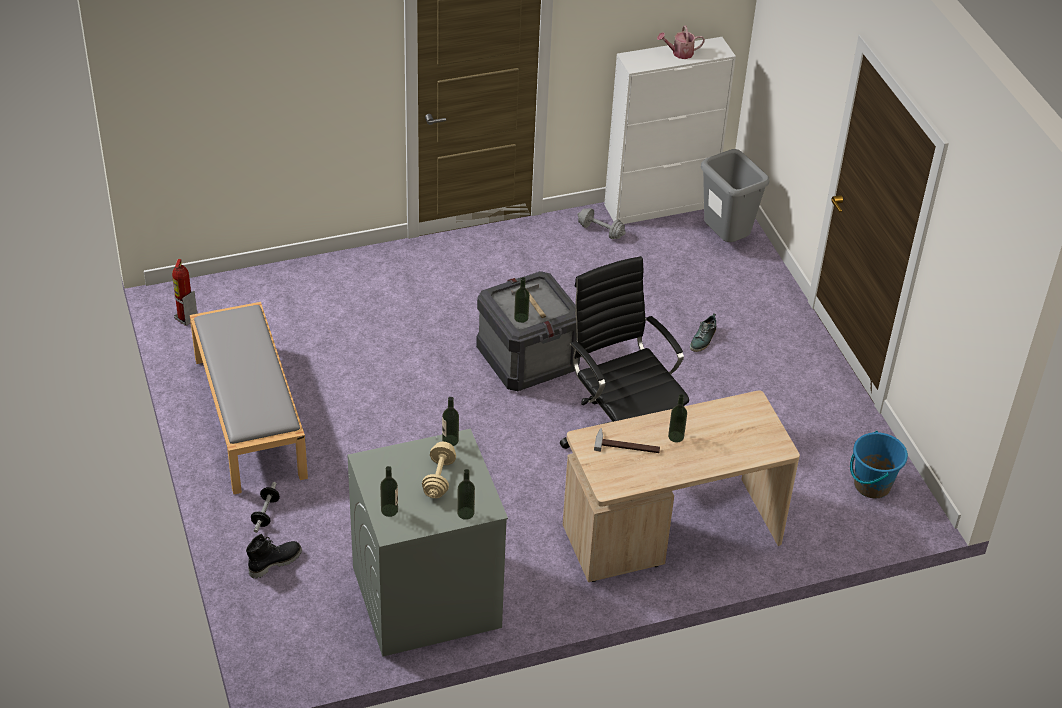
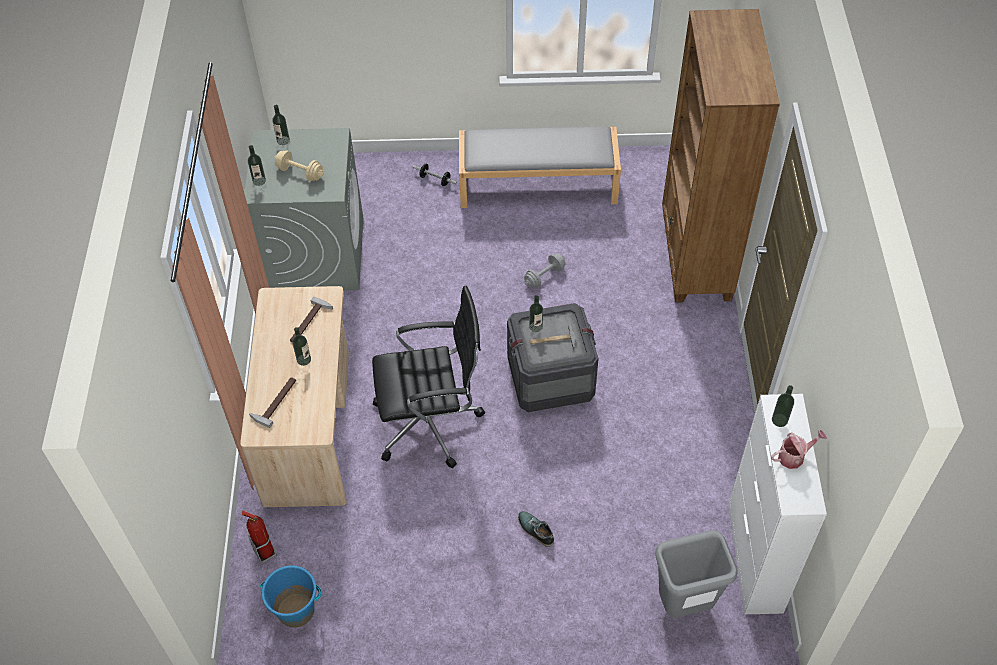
camera: 110 degrees right, 10 degrees up
(185, 318) = (662, 161): fire extinguisher -> fire extinguisher (265, 552)
(274, 562) = (387, 178): black boot -> none
(328, 276) = (695, 257): none -> brown bookcase
(450, 440) = (335, 186): bottle -> bottle (779, 420)
(600, 231) = (721, 487): grey dumbbell -> grey dumbbell (544, 276)
(679, 53) = (794, 456): watering can -> watering can turned 60 degrees clockwise
(735, 444) = (275, 400): none -> hammer

